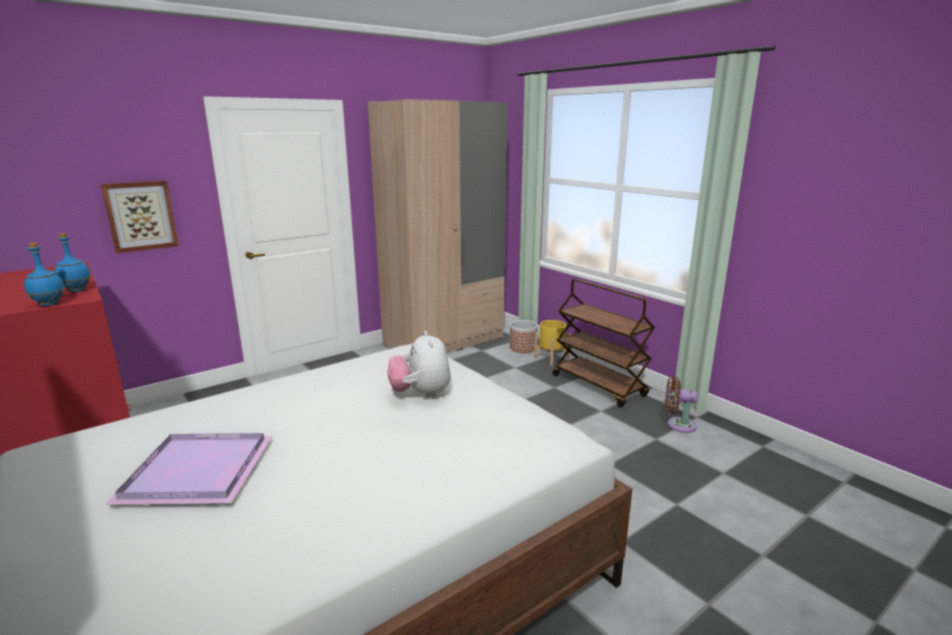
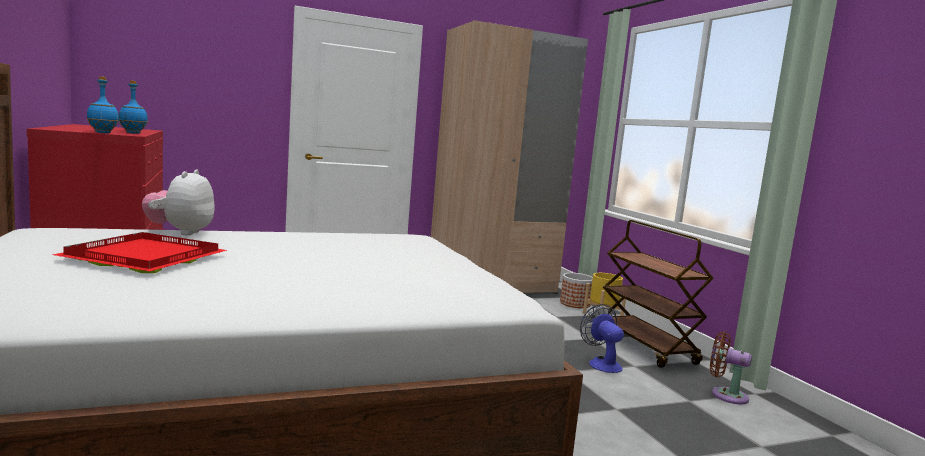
camera: 15 degrees right, 10 degrees down
(140, 216) = (219, 102): picture -> none
(199, 472) = (145, 258): purple tray -> red tray
(421, 394) = (393, 257): plush toy -> plush toy (180, 232)
(575, 415) = (601, 363): none -> fan

